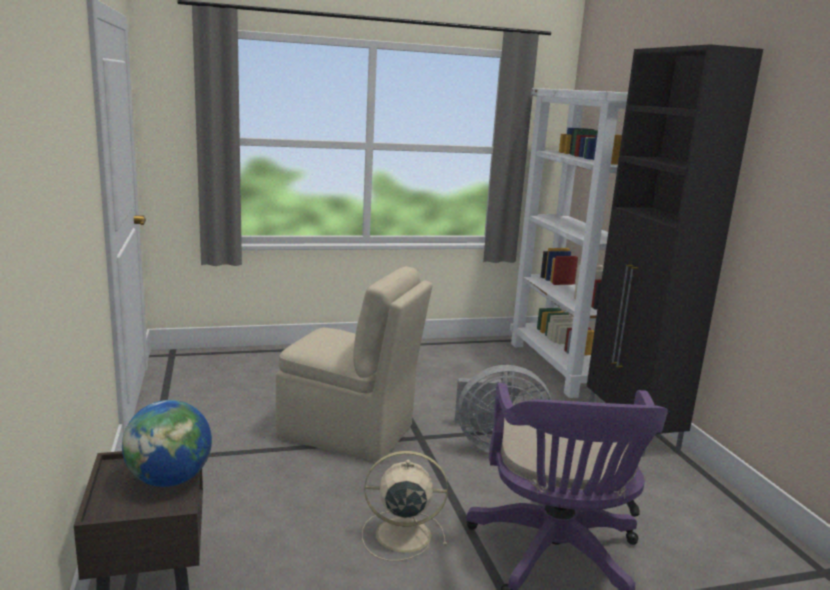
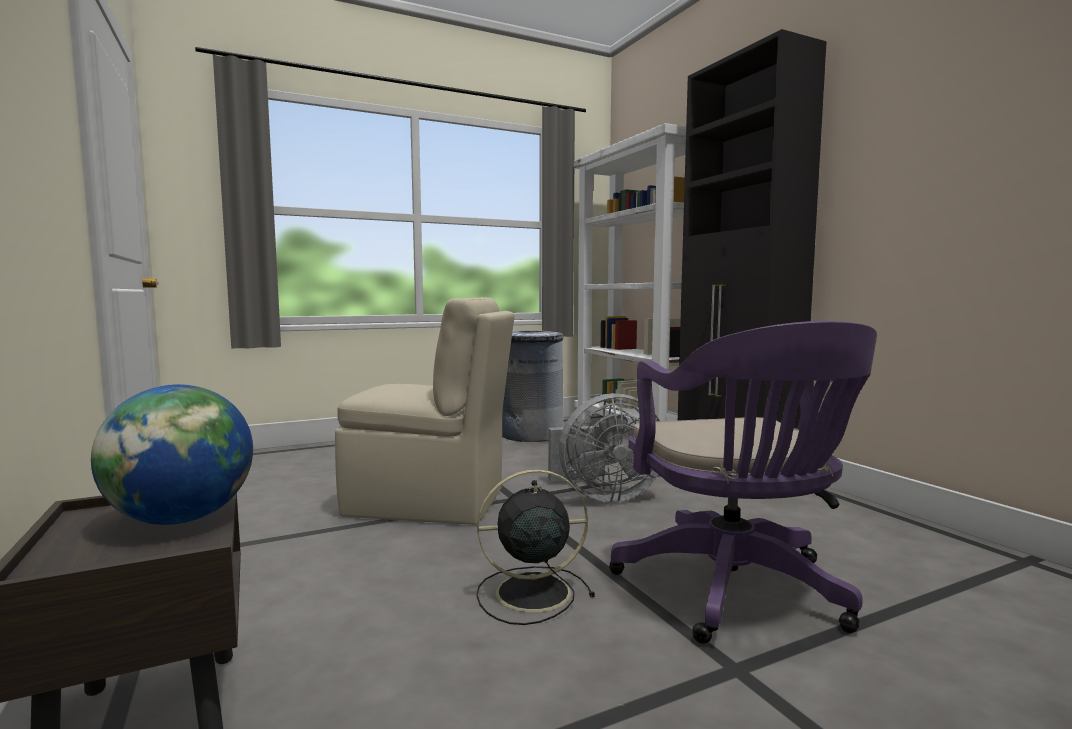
camera: 10 degrees left, 10 degrees down
(400, 534) = (529, 593): beige fan -> black fan
(460, 358) = (531, 434): none -> grey trash can

